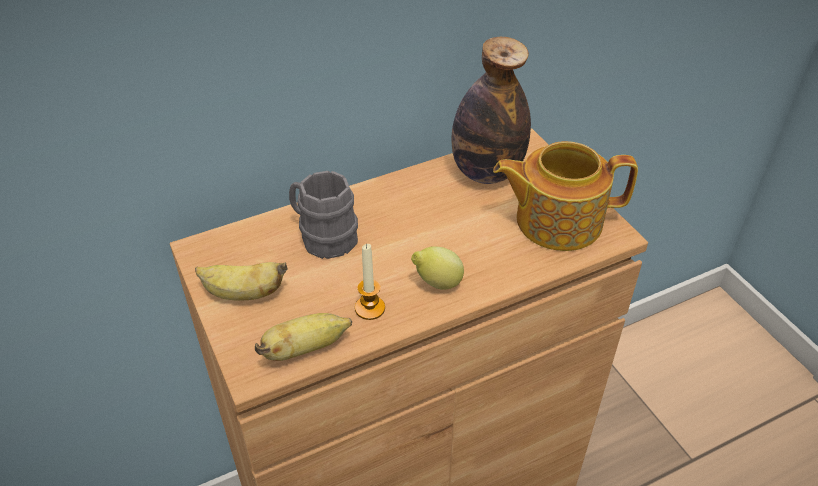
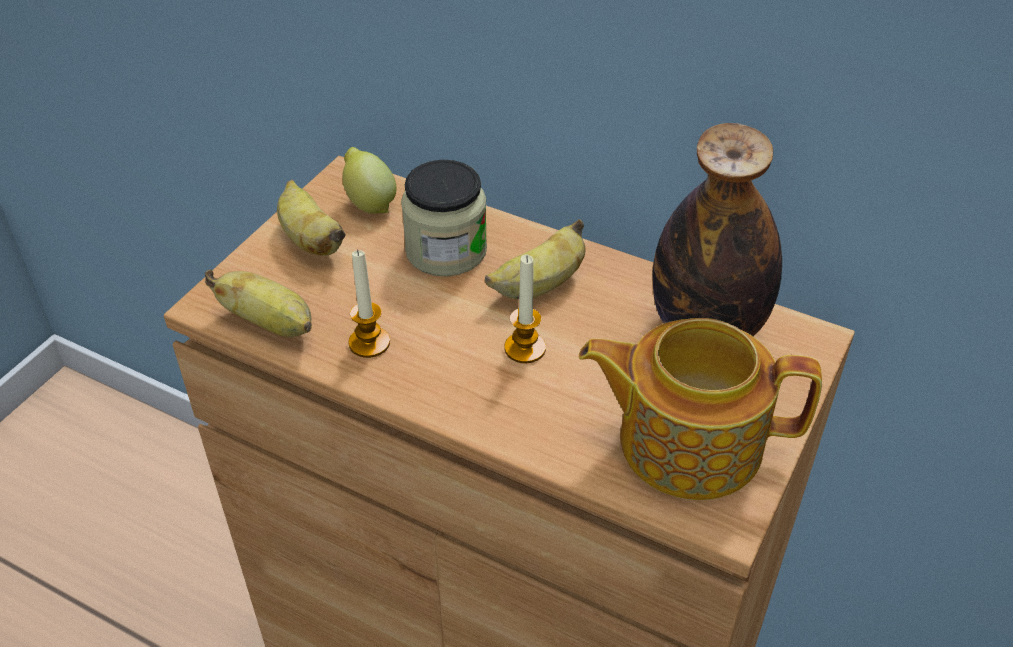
camera: 55 degrees right, 0 degrees up
(323, 237) = (446, 251): grey mug -> jar
(393, 214) = (539, 286): none -> banana
(437, 283) = (458, 379): lemon -> lemon (369, 203)
(438, 244) = (525, 348): none -> candle
(556, 220) = (686, 441): teapot -> teapot turned 45 degrees counterclockwise

